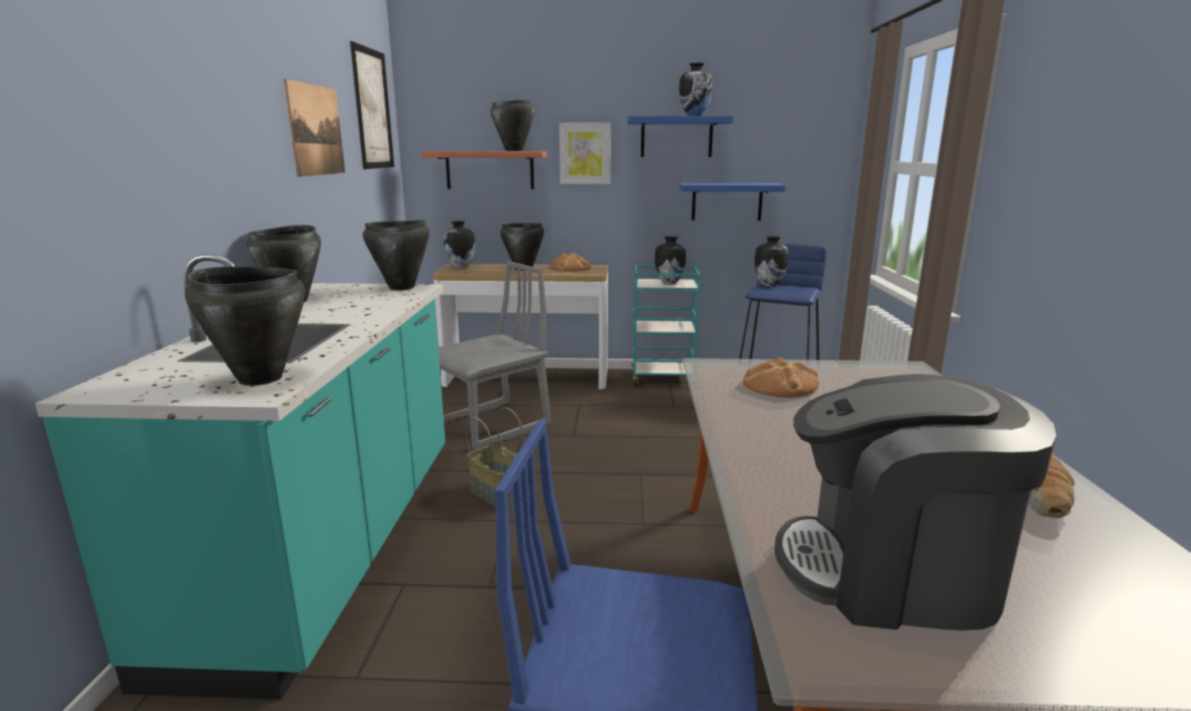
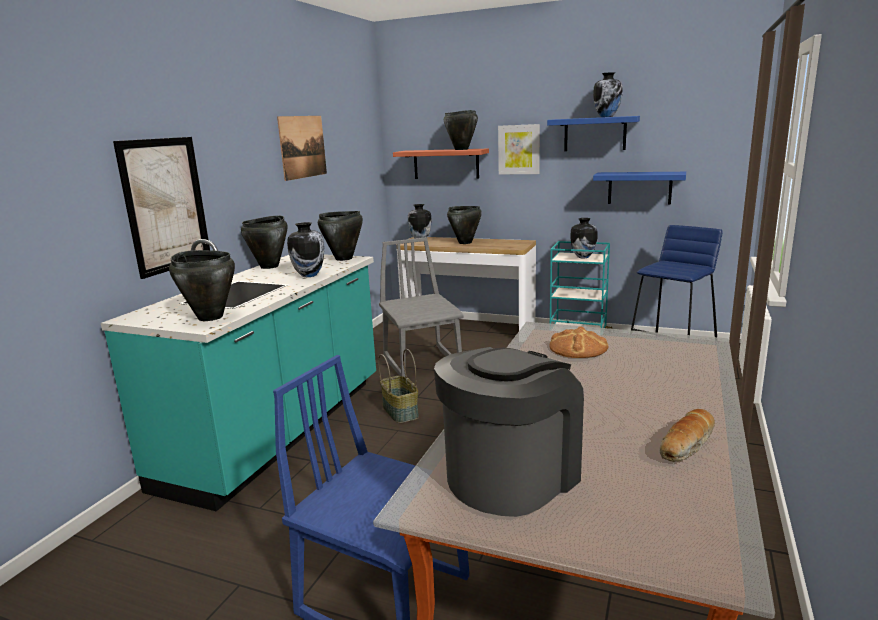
camera: 20 degrees right, 0 degrees up
(372, 109) = (356, 124): picture -> picture (165, 205)
(493, 425) = (423, 362): grey chair -> grey chair turned 90 degrees counterclockwise
(570, 268) = (502, 242): bread -> none
(769, 285) = (665, 262): vase -> vase (309, 275)
(891, 573) = (511, 475): coffee machine -> coffee machine turned 105 degrees clockwise

